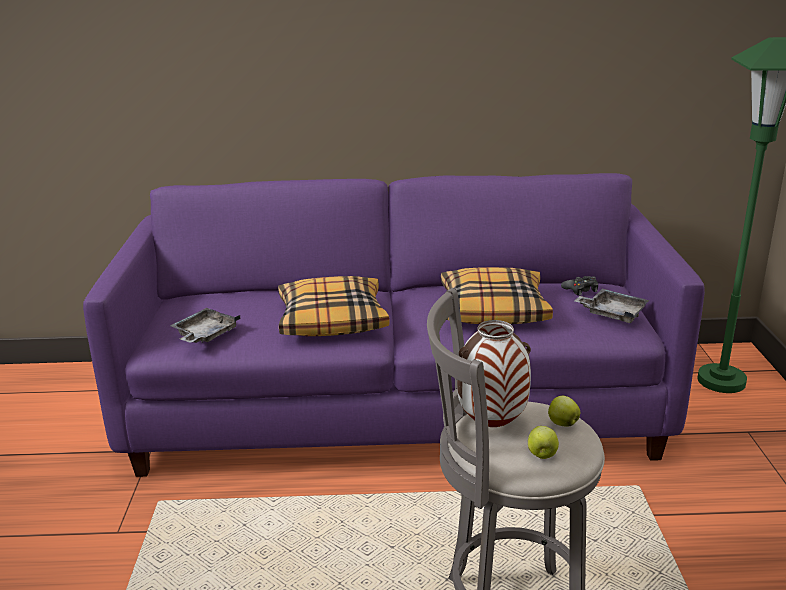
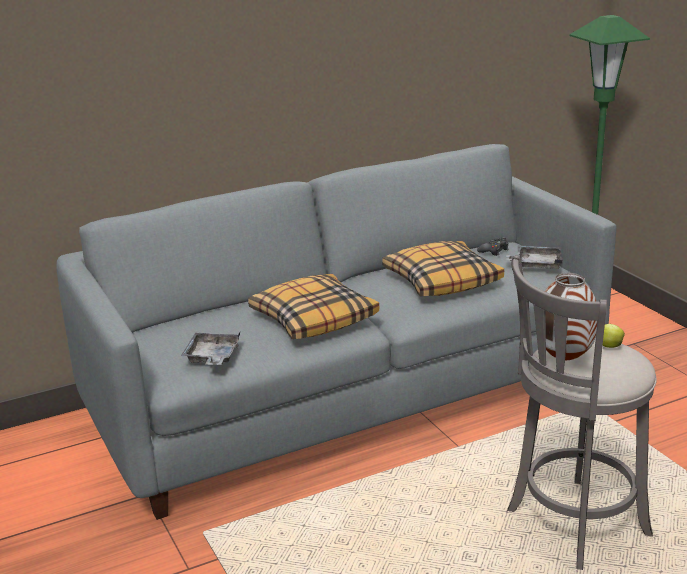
camera: 25 degrees left, 0 degrees up
(396, 409) = (348, 397): purple sofa -> grey sofa
(542, 455) = (618, 370): apple -> none

